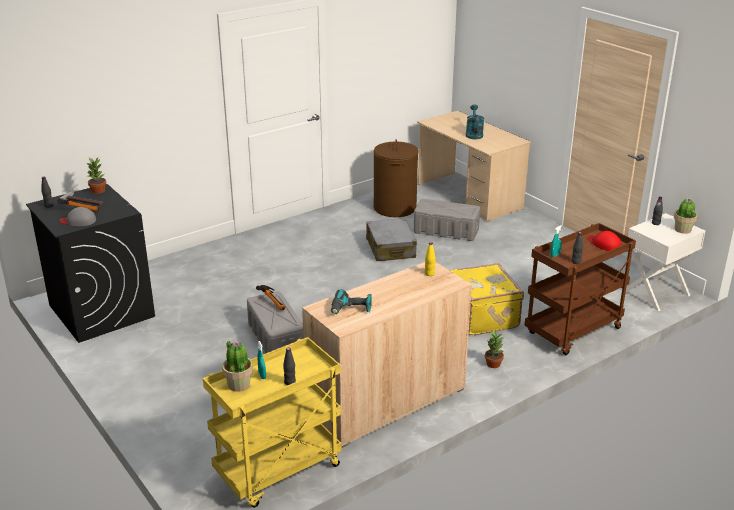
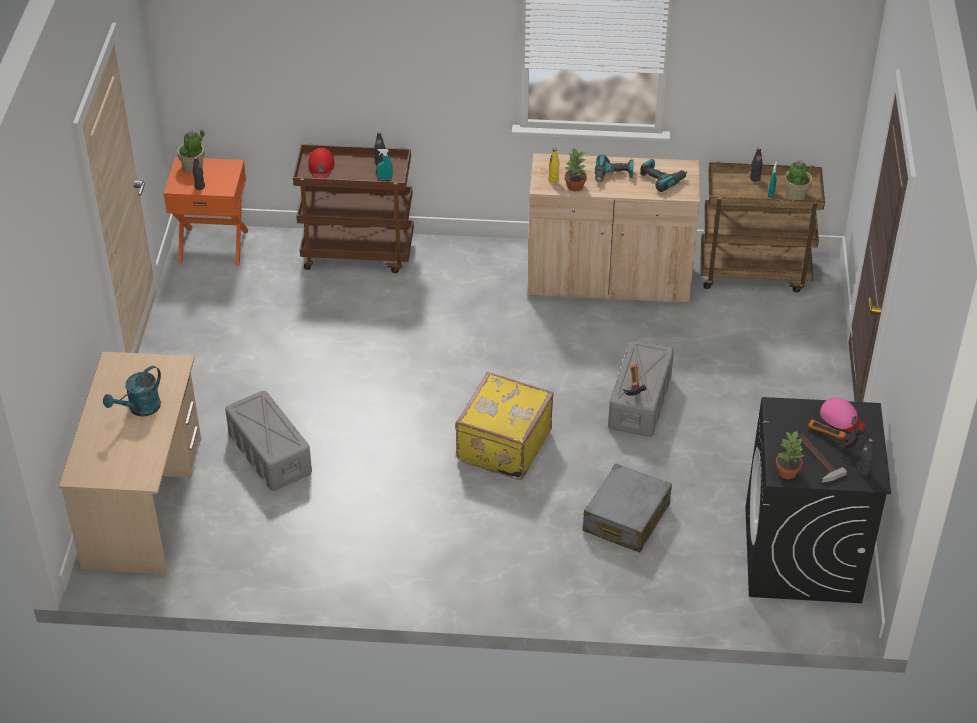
camera: 140 degrees left, 15 degrees up
(78, 221) = (842, 418): grey cap -> pink cap
(278, 472) = (754, 271): yellow cart -> brown cart
(390, 248) = (373, 463): grey suitcase -> grey suitcase (626, 518)
(391, 295) = (613, 175): none -> power drill
(395, 208) = (267, 539): brown laundry basket -> none
(484, 316) = (409, 313): yellow suitcase -> yellow suitcase (502, 445)
(493, 364) = (474, 264): potted plant -> potted plant (575, 186)
(656, 293) = (213, 245): white nightstand -> orange nightstand

